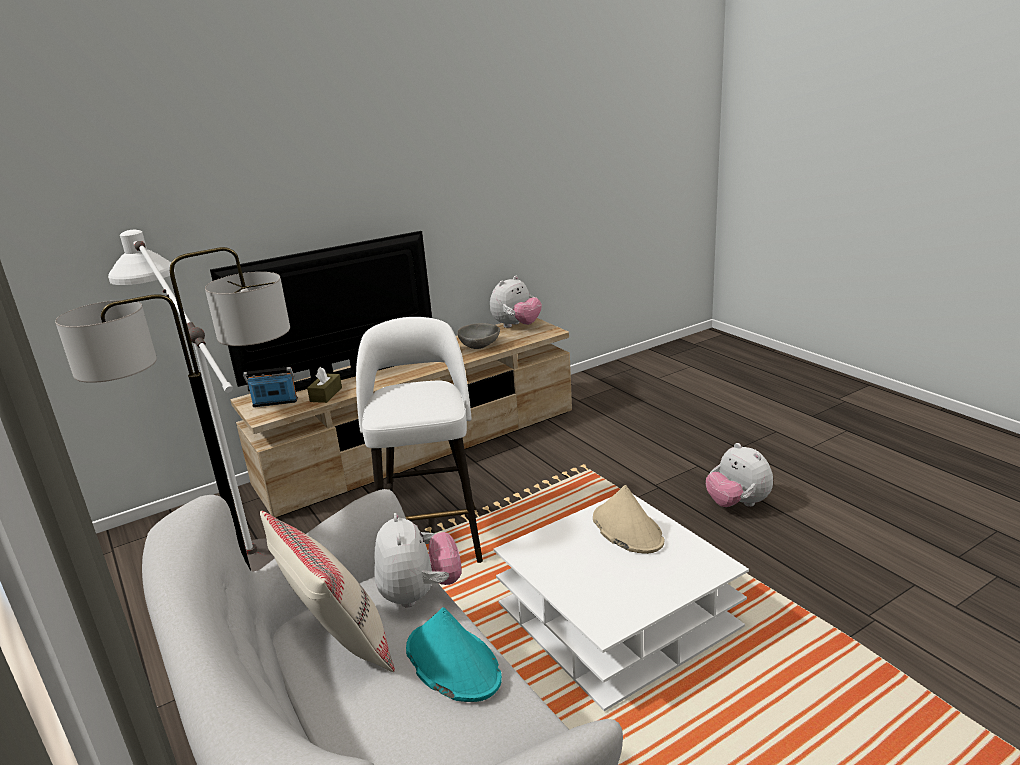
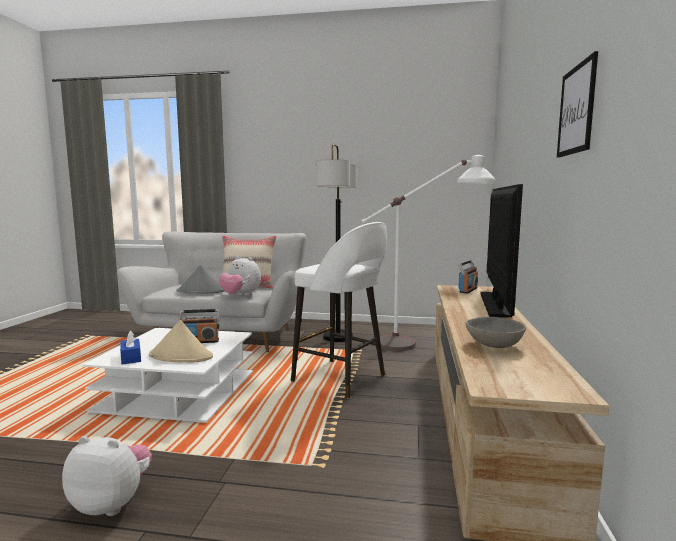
camera: 130 degrees right, 15 degrees down
(326, 394) = (459, 297): brown tissue box -> none
(414, 168) = (576, 110): none -> picture
(452, 663) = (201, 291): turquoise hat -> grey hat
(516, 326) = (549, 378): plush toy -> none
(578, 555) = (200, 341): none -> radio
(685, 554) = (131, 357): none -> blue tissue box

